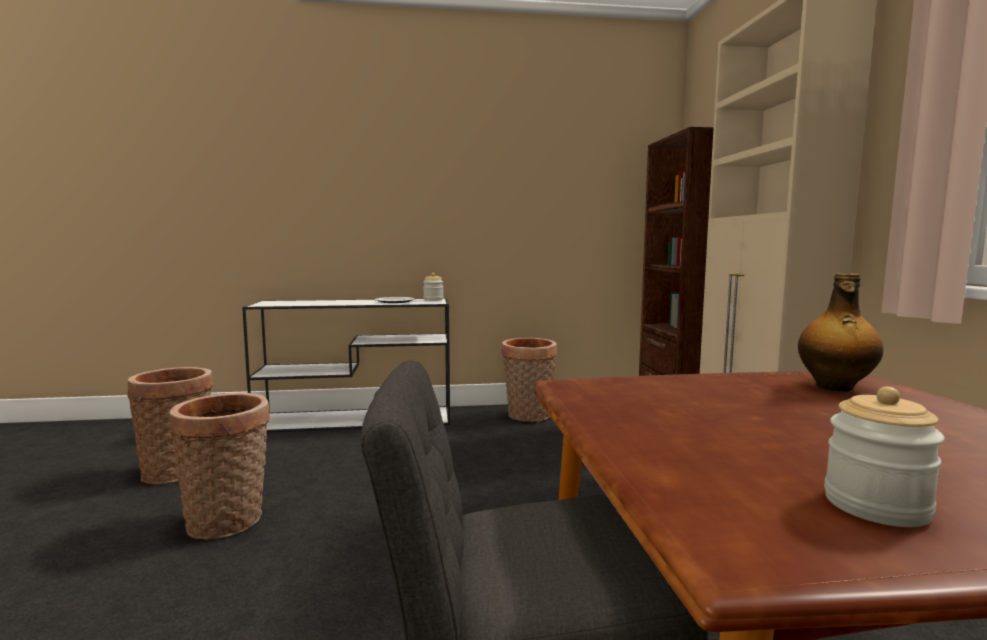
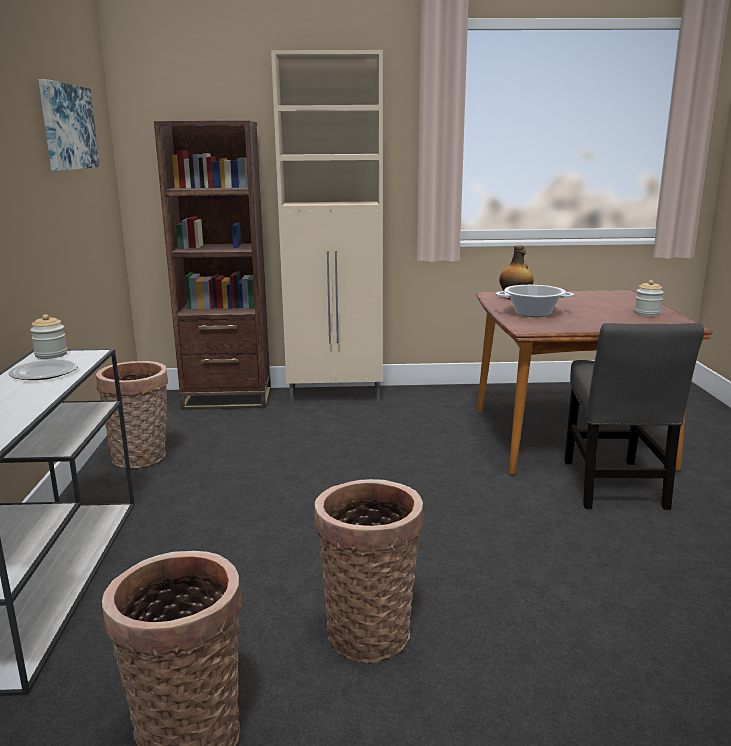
camera: 85 degrees left, 10 degrees up
(572, 159) = (67, 127): none -> picture
(699, 392) = (533, 313): none -> cooking pot

